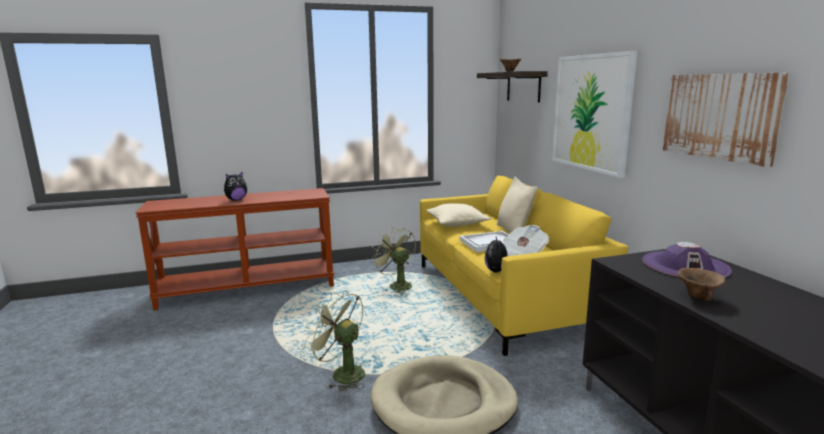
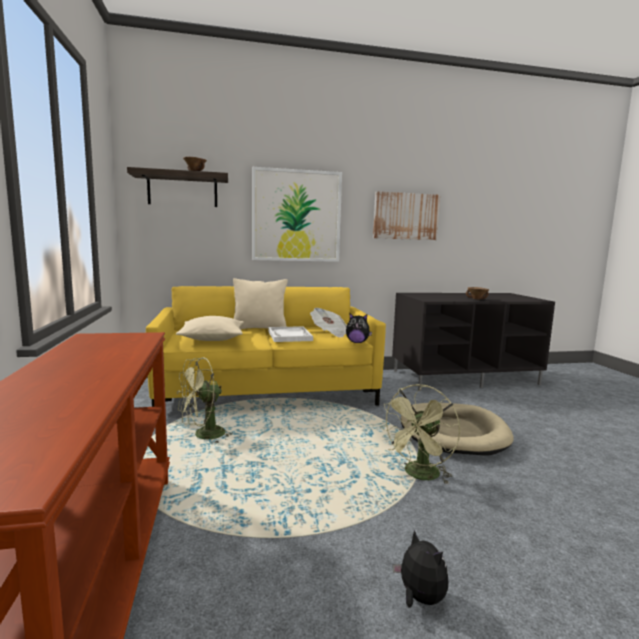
camera: 85 degrees left, 5 degrees down
(236, 200) = (82, 379): plush toy -> plush toy (419, 598)
(685, 265) = (430, 295): purple hat -> none

